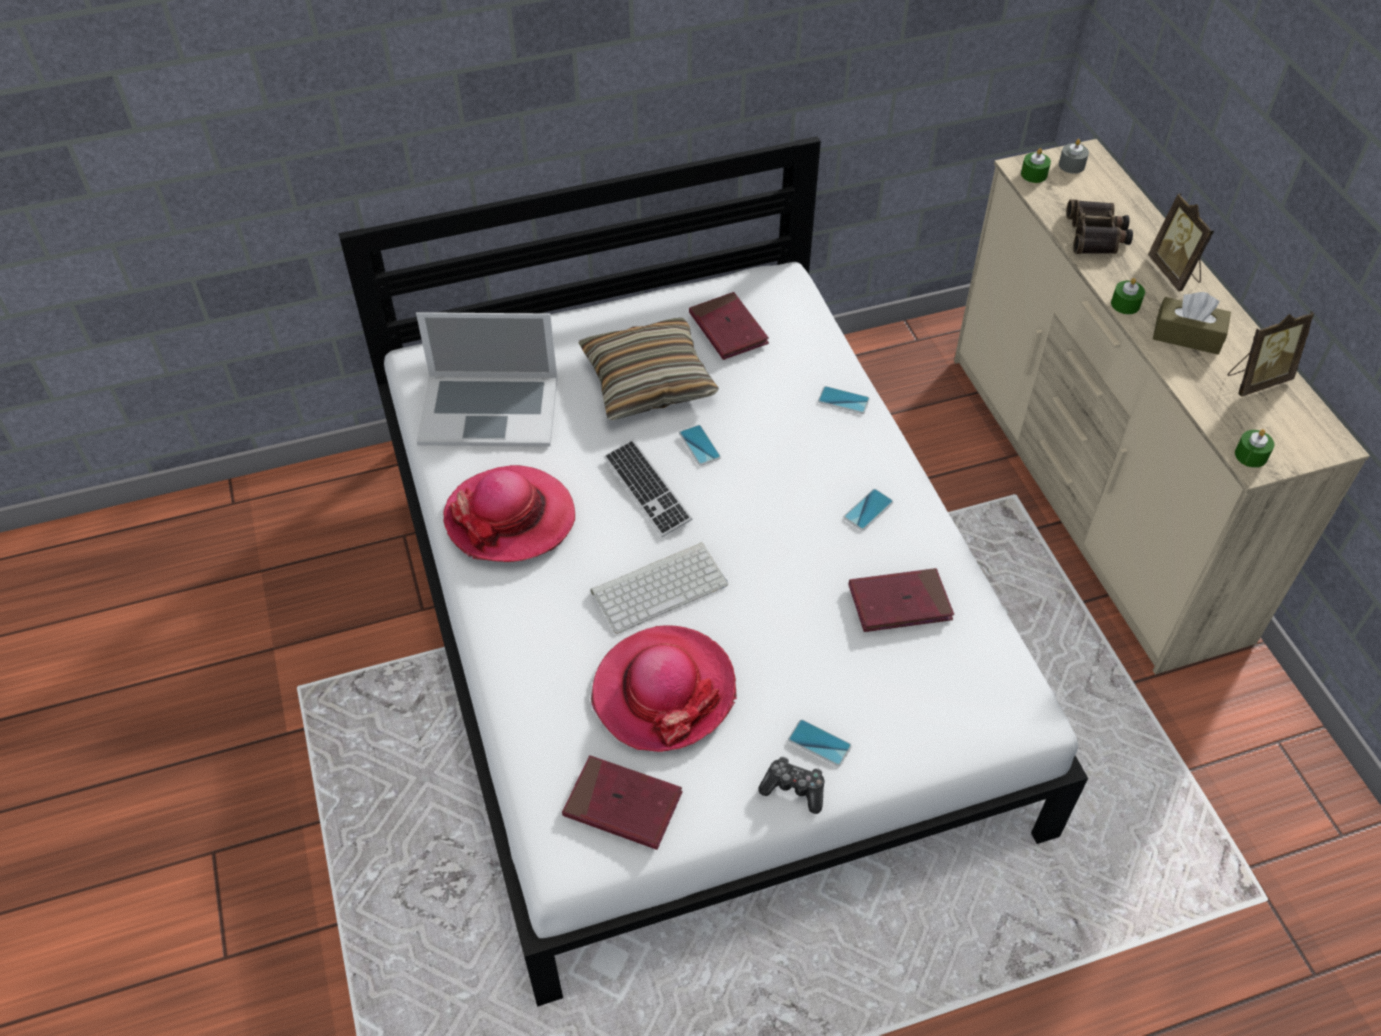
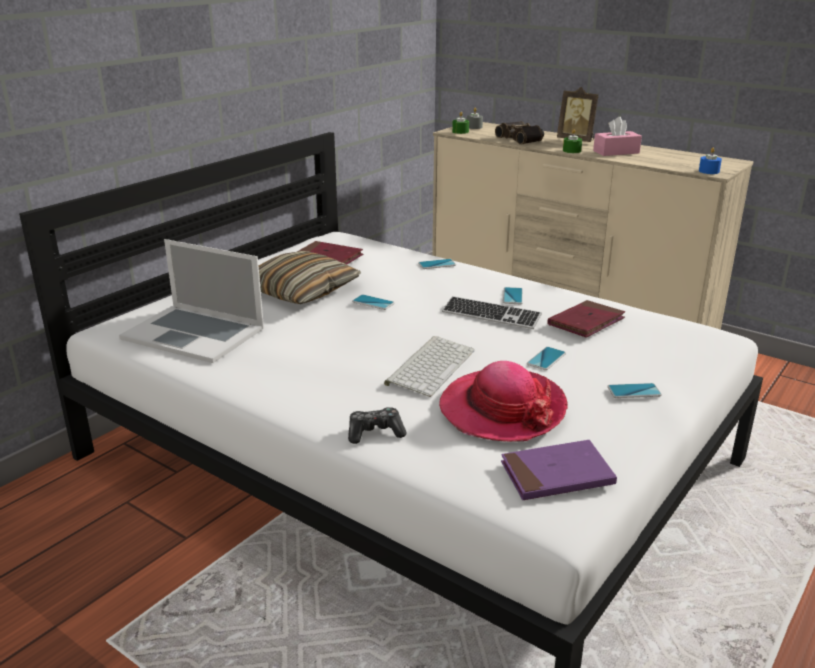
camera: 35 degrees left, 25 degrees down
(489, 409) = (194, 333): laptop -> laptop turned 60 degrees clockwise
(510, 518) = (275, 373): hat -> none
(622, 805) = (556, 474): red book -> purple book
(647, 490) = (362, 330): keyboard -> keyboard (491, 315)
(788, 640) = (546, 359): none -> phone
(794, 788) = (651, 417): game controller -> game controller (375, 432)
(1187, 336) = (616, 152): brown tissue box -> pink tissue box
(1250, 455) = (709, 171): green candle -> blue candle
(1256, 380) = (669, 155): picture frame -> none

